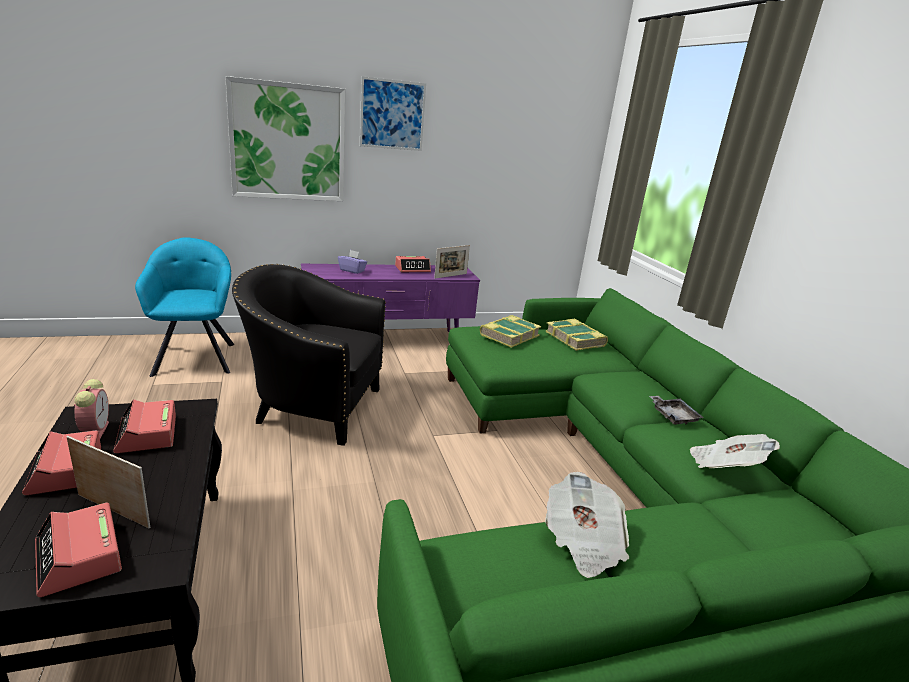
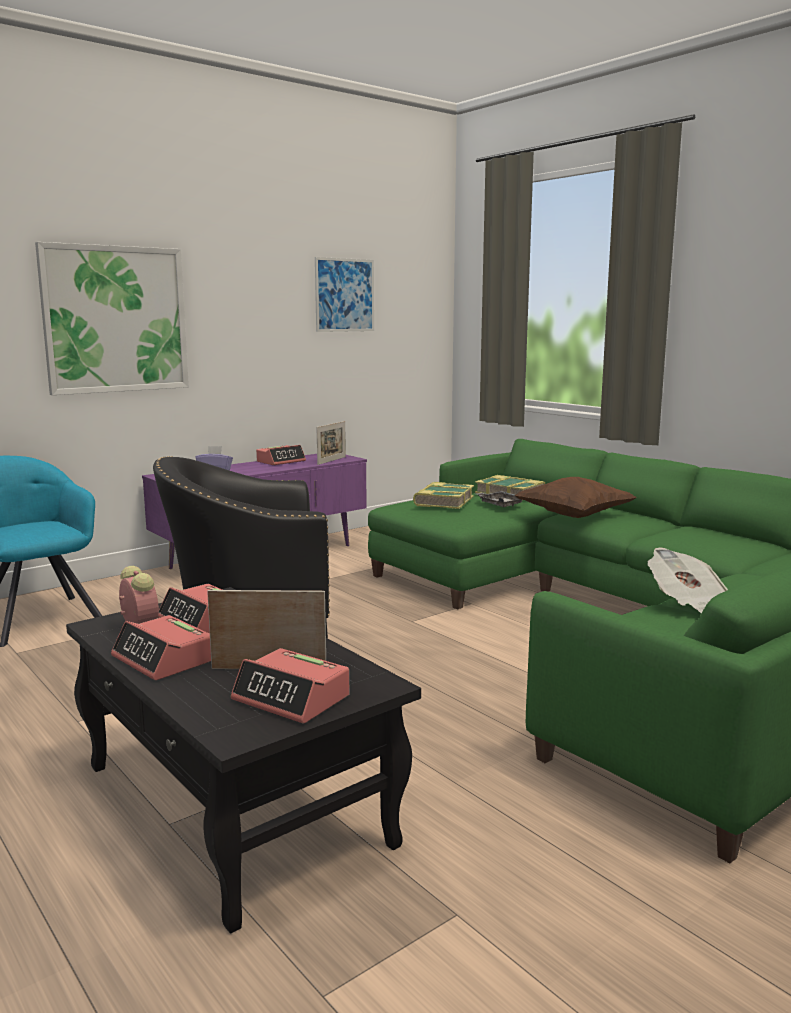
camera: 20 degrees left, 10 degrees down
(392, 115) = (233, 277): picture -> picture (344, 295)
(604, 380) = (573, 516): none -> brown pillow
(673, 416) = (660, 526): grey tray -> grey tray (499, 504)
(725, 466) = (738, 545): newspaper -> none

